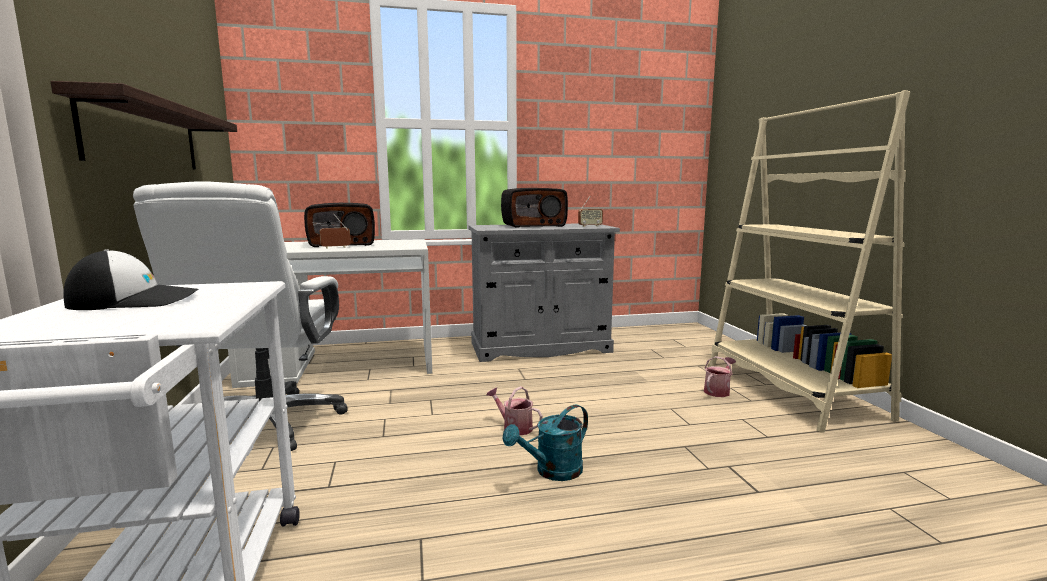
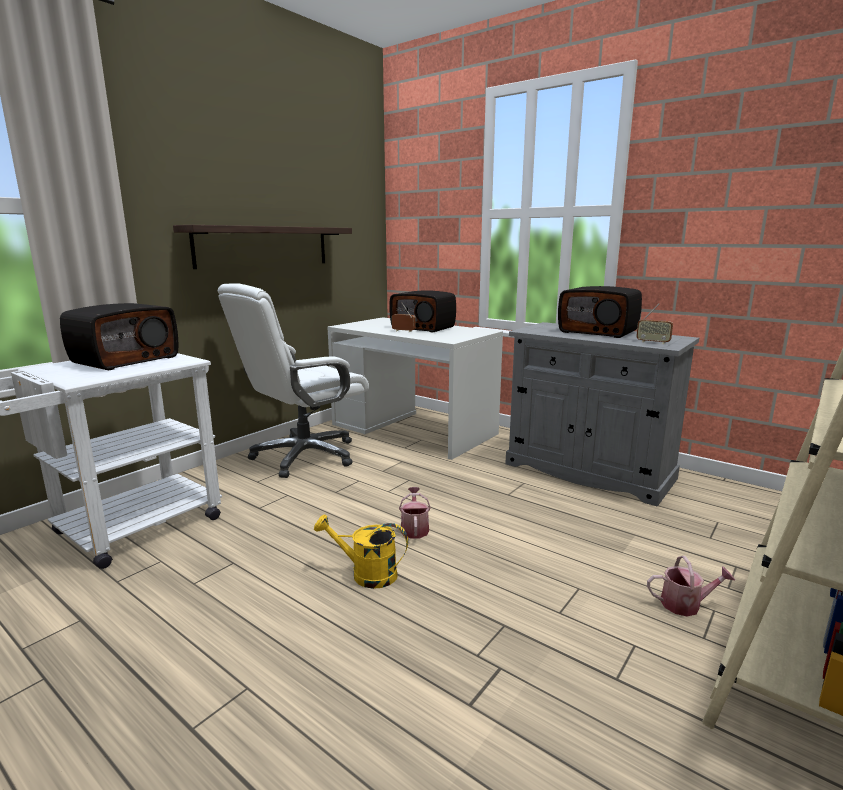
camera: 50 degrees right, 5 degrees up
(135, 300) = (125, 360): cap -> radio
(552, 472) = (366, 574): turquoise watering can -> yellow watering can

